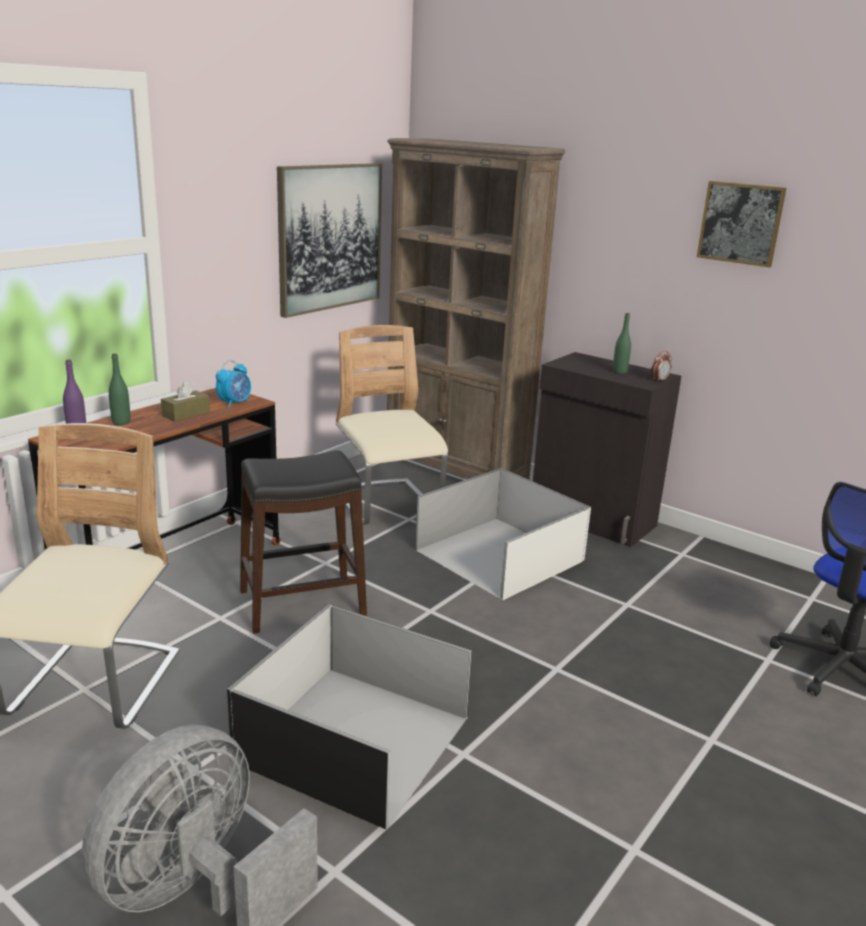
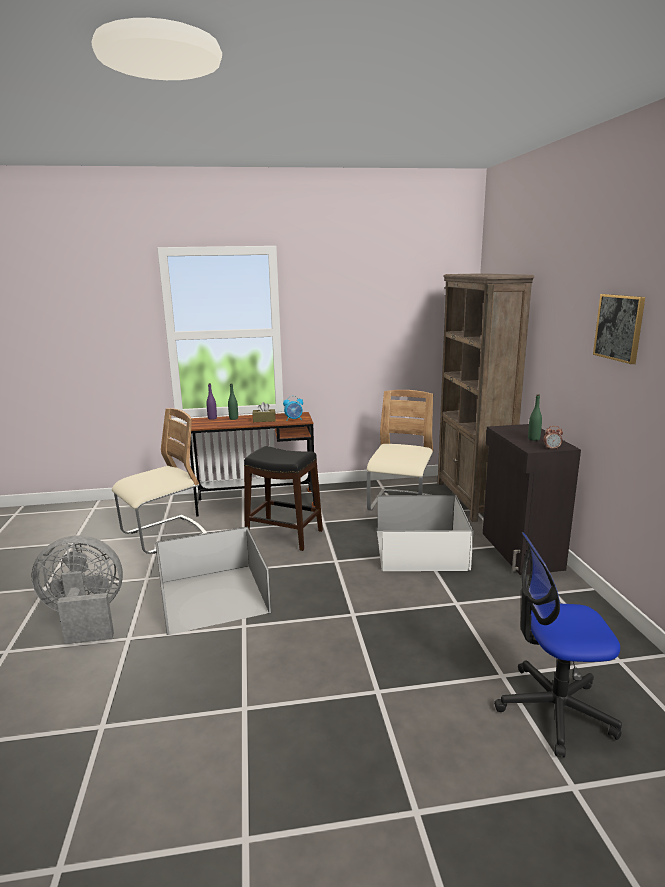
camera: 45 degrees right, 5 degrees down
(330, 237) = (404, 335): picture -> none

